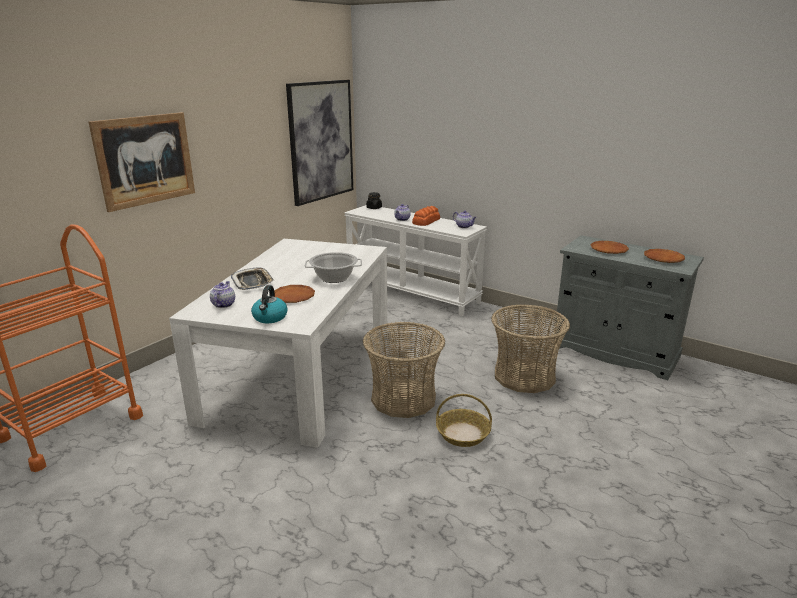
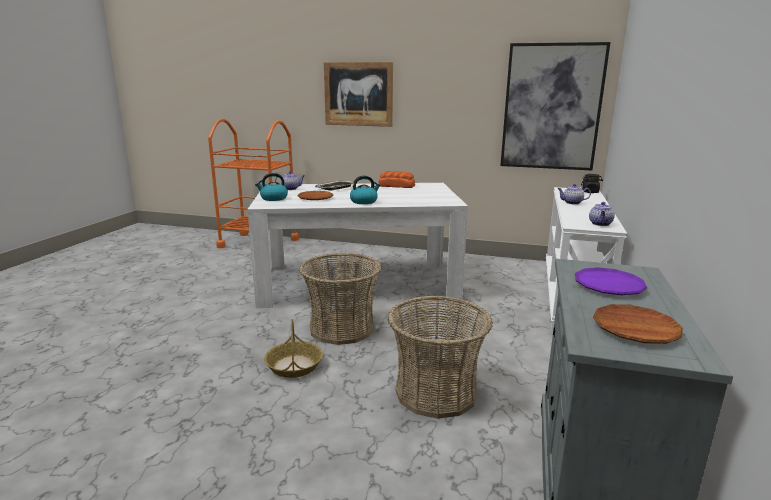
camera: 70 degrees right, 5 degrees down
(334, 278) = (364, 201): cooking pot -> kettle
(425, 221) = (585, 210): bread -> bread (396, 186)
(608, 250) = (608, 286): brown plate -> purple plate

